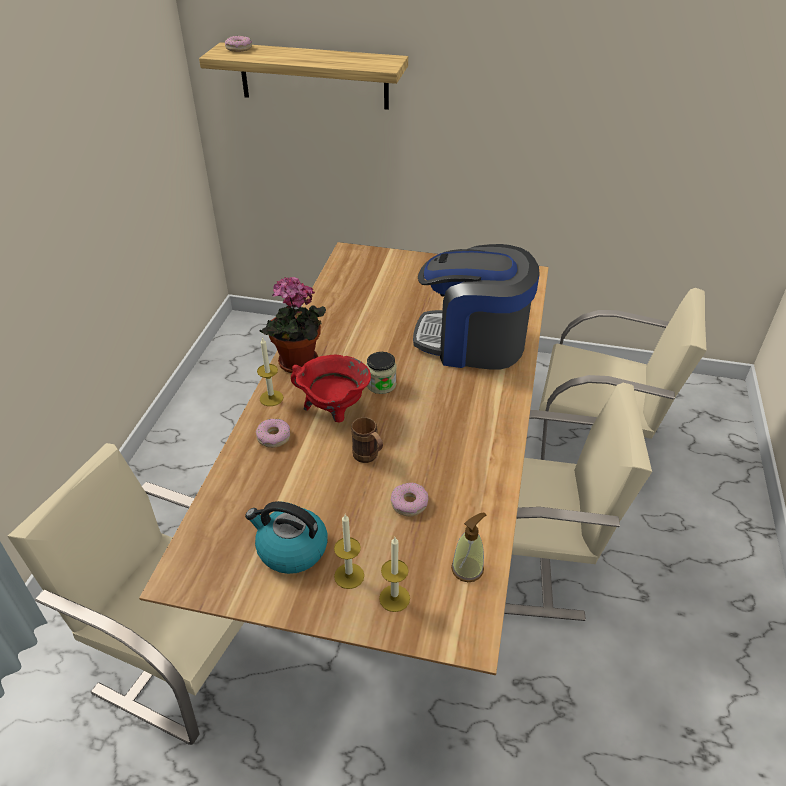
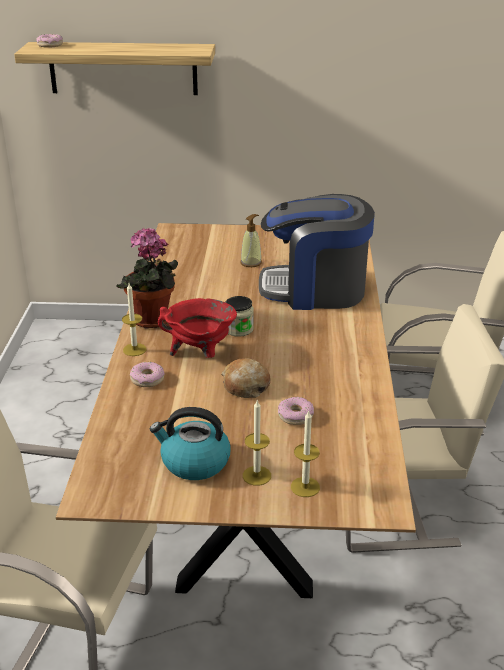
camera: 10 degrees left, 10 degrees down
(369, 458) = (245, 386): brown mug -> bread
(467, 569) = (365, 457): soap dispenser -> soap dispenser (251, 263)

